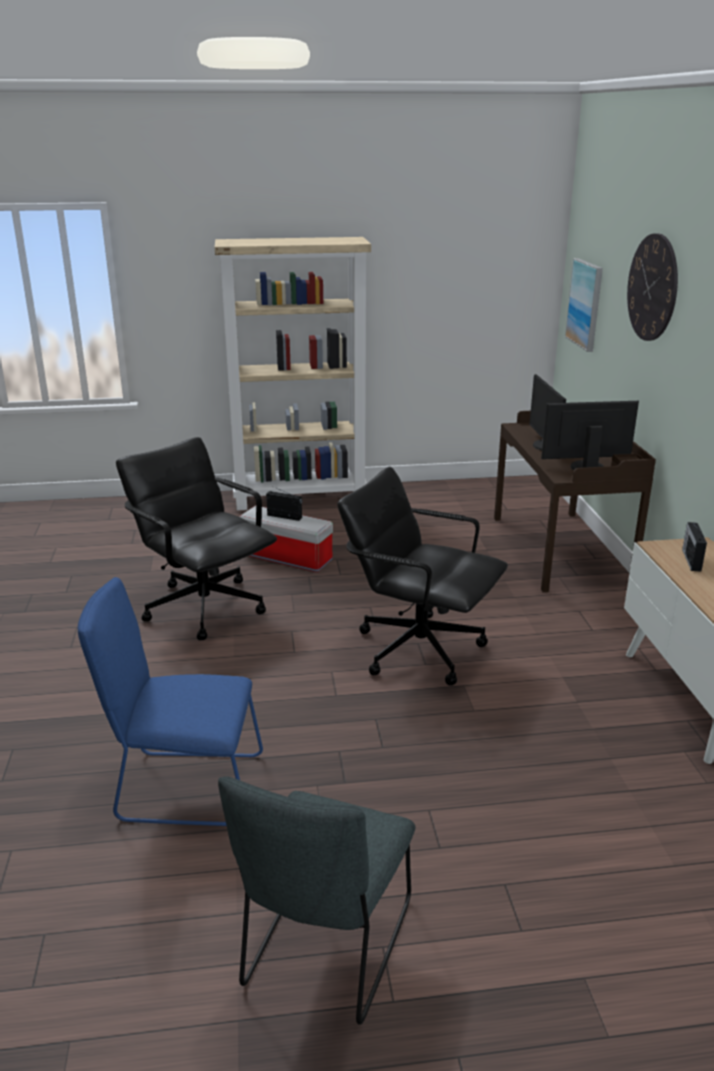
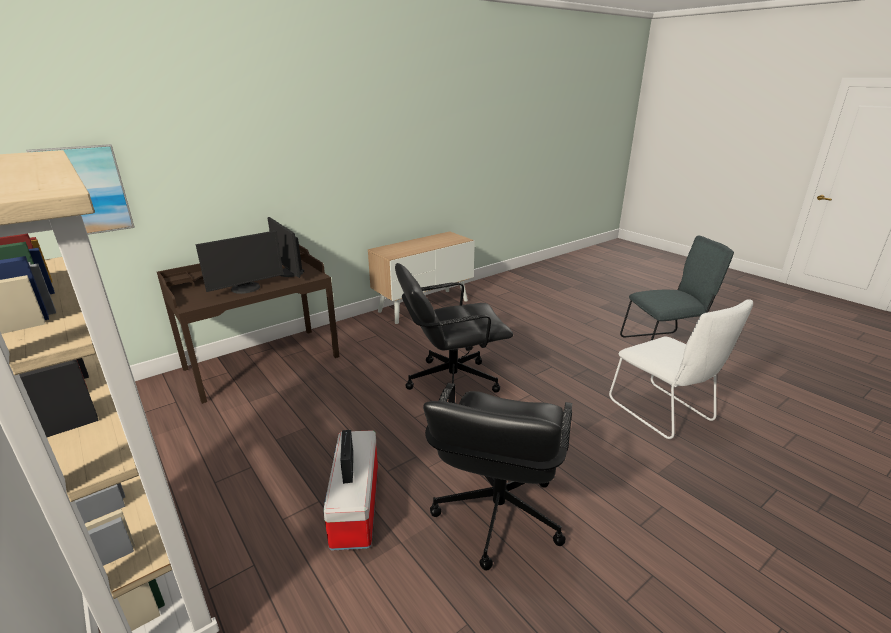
camera: 120 degrees left, 0 degrees up
(184, 787) = (663, 412): blue chair -> white chair
(418, 648) = (451, 381): black office chair -> black office chair turned 75 degrees clockwise
(652, 287) = (228, 136): wall clock -> none
(691, 560) = (400, 249): radio -> none

